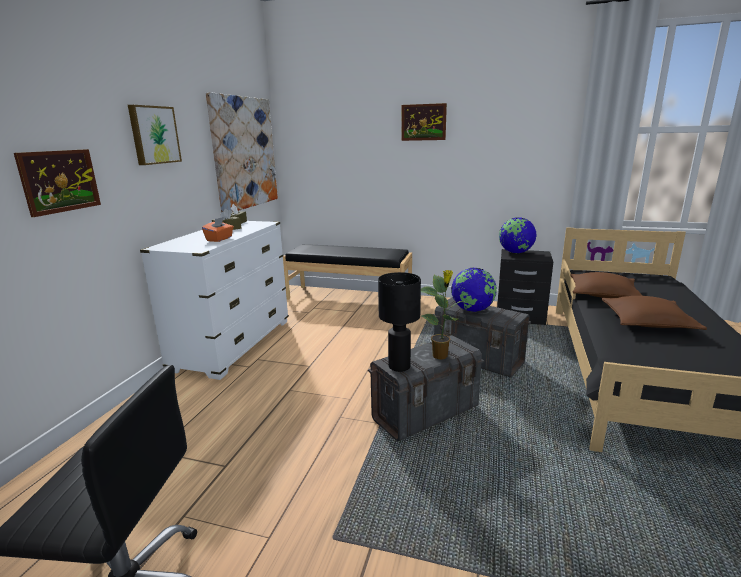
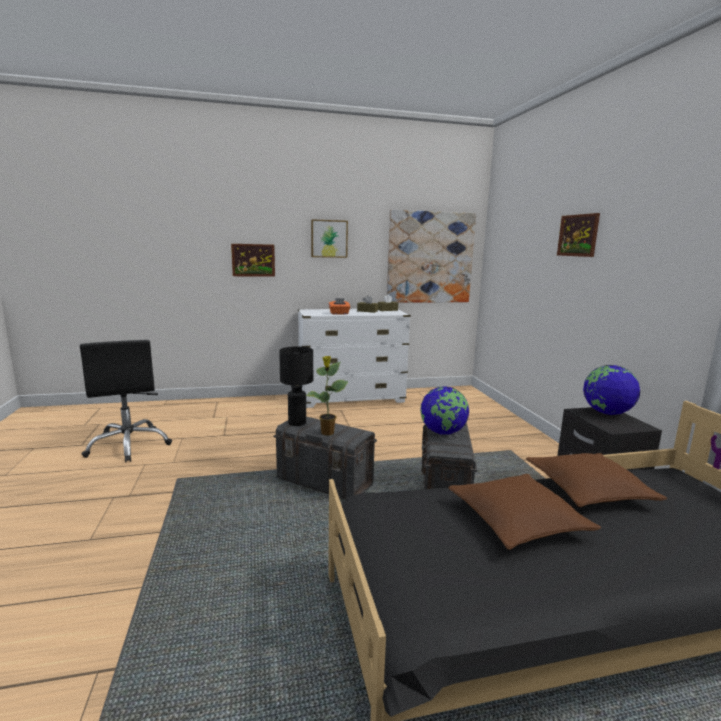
camera: 60 degrees right, 5 degrees down
(349, 297) = (487, 410): black bench -> none

